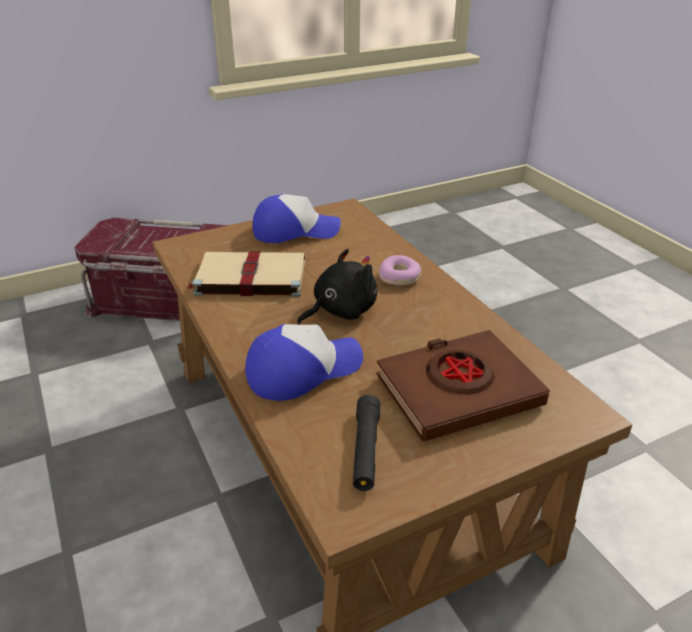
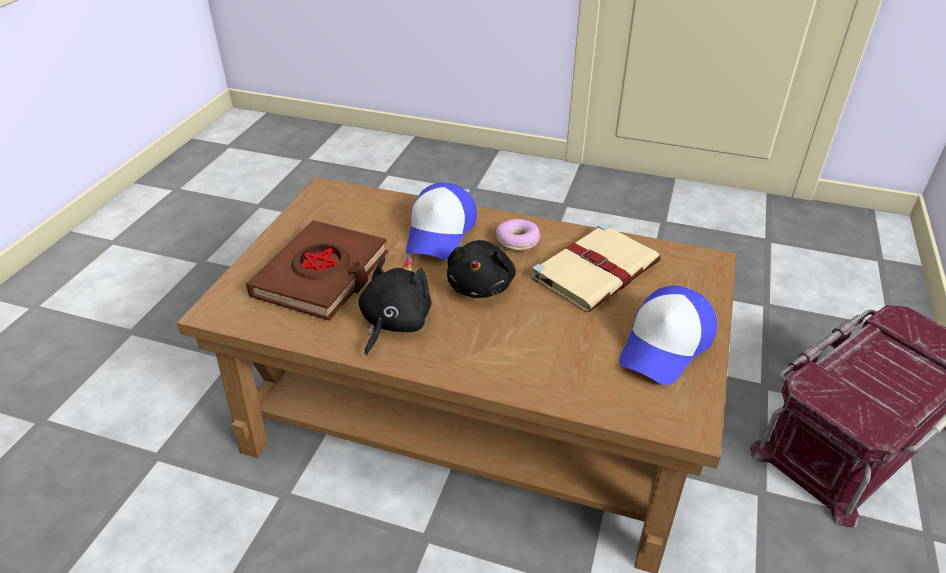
camera: 135 degrees right, 5 degrees up
(366, 450) = (345, 216): black flashlight -> none
(399, 277) = (483, 351): donut -> donut (518, 241)
(437, 321) = (394, 323): none -> black plush toy

